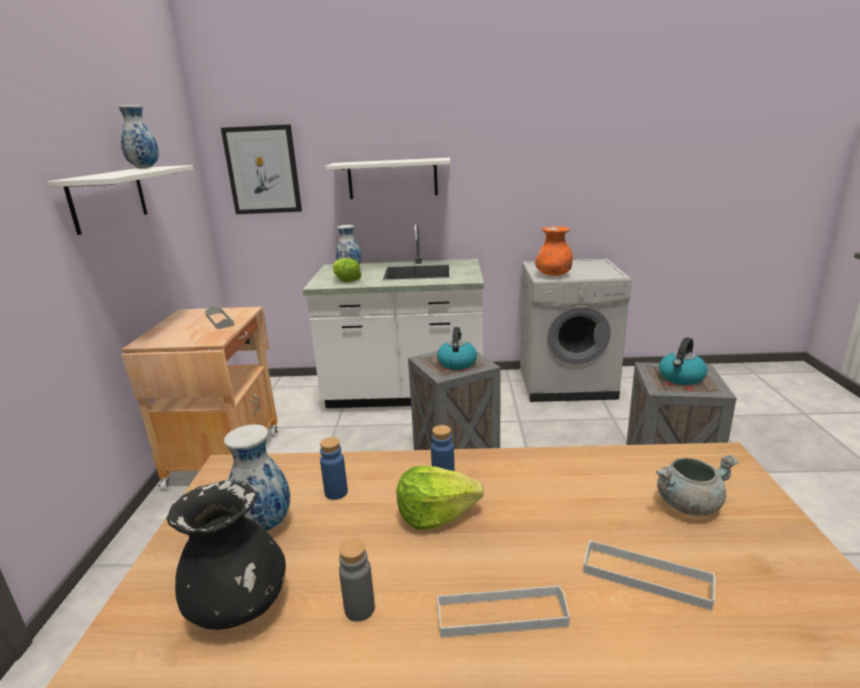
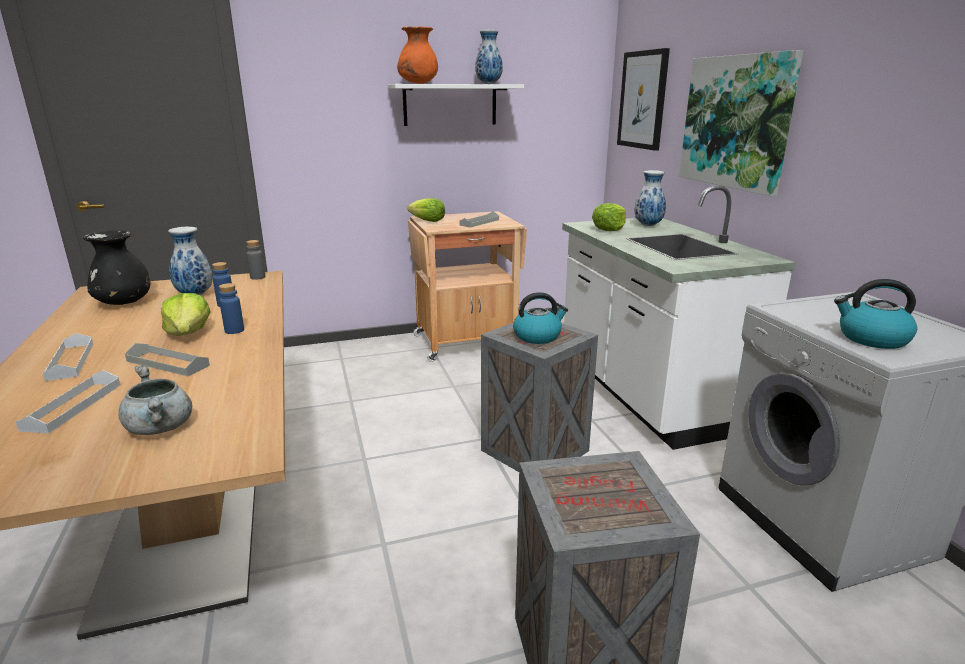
camera: 70 degrees right, 0 degrees up
(168, 341) = (427, 221): none -> lettuce
(359, 609) = (103, 327): grey bottle -> grey bottle (257, 277)
(392, 178) = (736, 122): white shelf -> picture
(532, 519) = (167, 363): none -> grey tray
(553, 275) = (808, 313): orange vase -> orange vase (418, 83)
(681, 378) = (602, 493): kettle -> kettle (871, 339)

